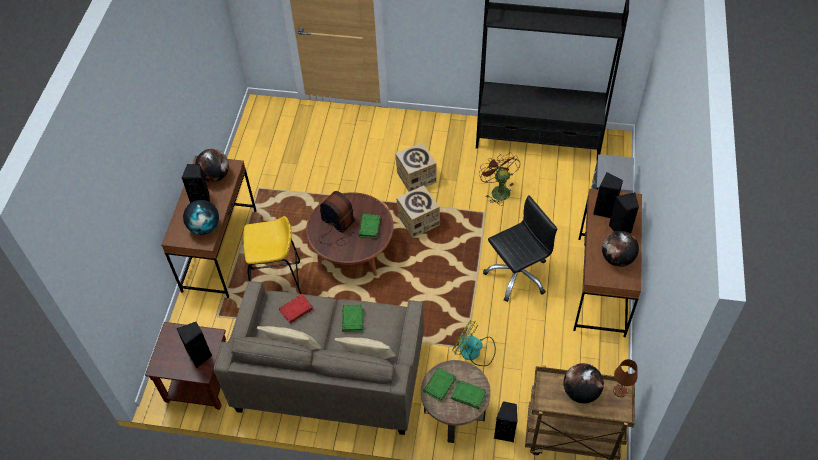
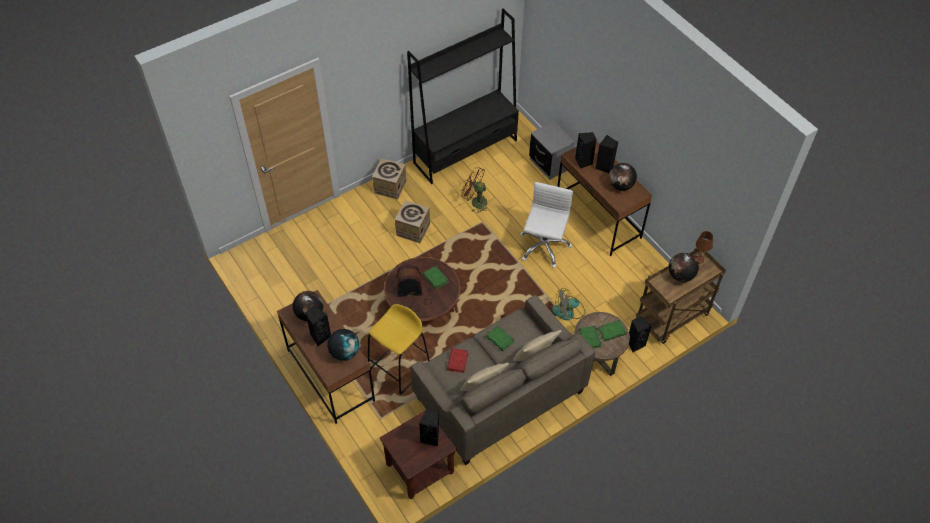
camera: 45 degrees left, 0 degrees up
(418, 221) = (446, 257): cardboard box -> cardboard box (390, 187)
(517, 275) = (543, 247): black office chair -> white office chair

